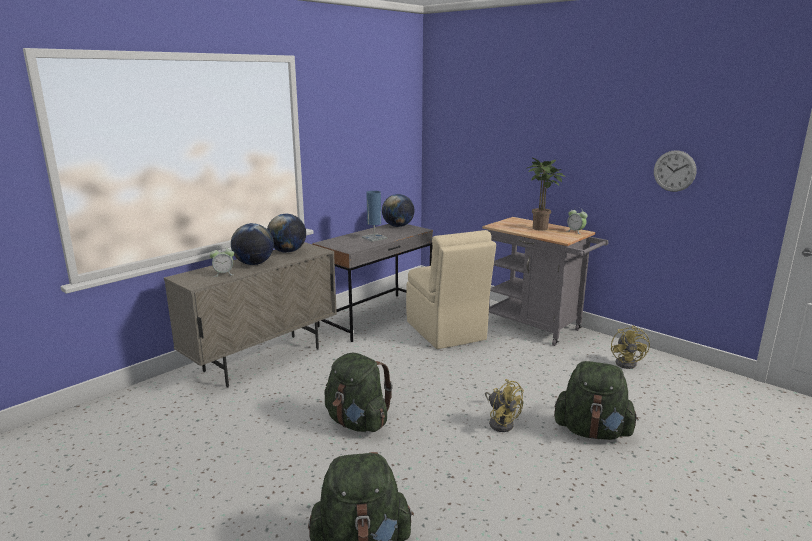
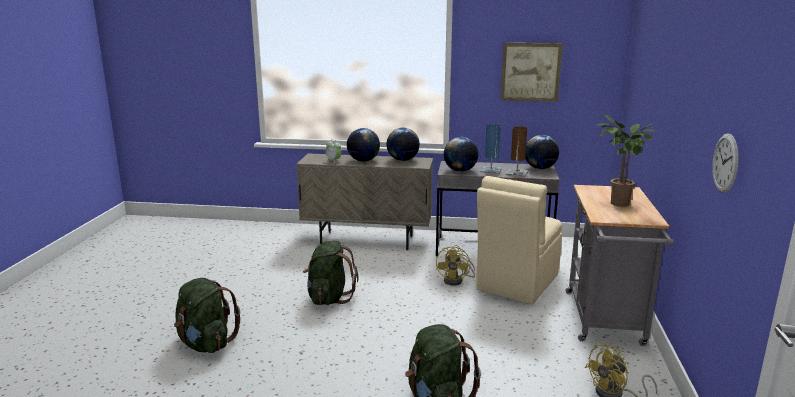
camera: 55 degrees right, 0 degrees up
(355, 245) = (460, 171): none -> globe
(363, 136) = (530, 72): none -> picture
(397, 234) = (517, 173): none -> brown table lamp
(501, 422) = (397, 352): yellow fan -> yellow fan (457, 280)
(575, 231) = (646, 218): alarm clock -> none

